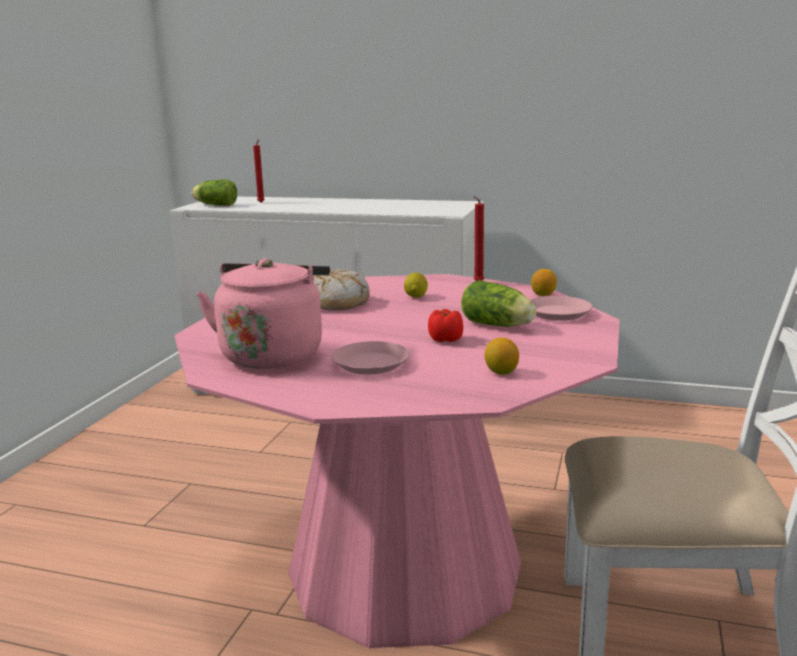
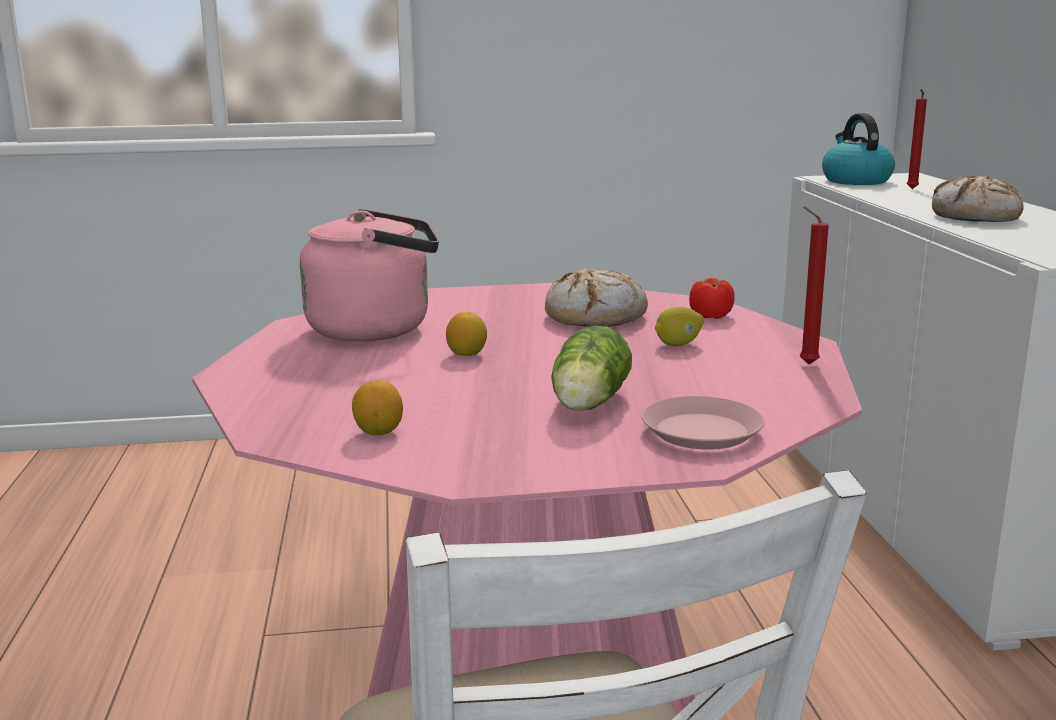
camera: 65 degrees right, 0 degrees up
(215, 205) = (855, 180): lettuce -> kettle
(349, 207) = (976, 217): none -> bread
(371, 364) = (370, 369): pink plate -> none
(445, 339) = (494, 387): tomato -> tomato (712, 316)
(543, 295) = (800, 410): lemon -> lemon (467, 354)

